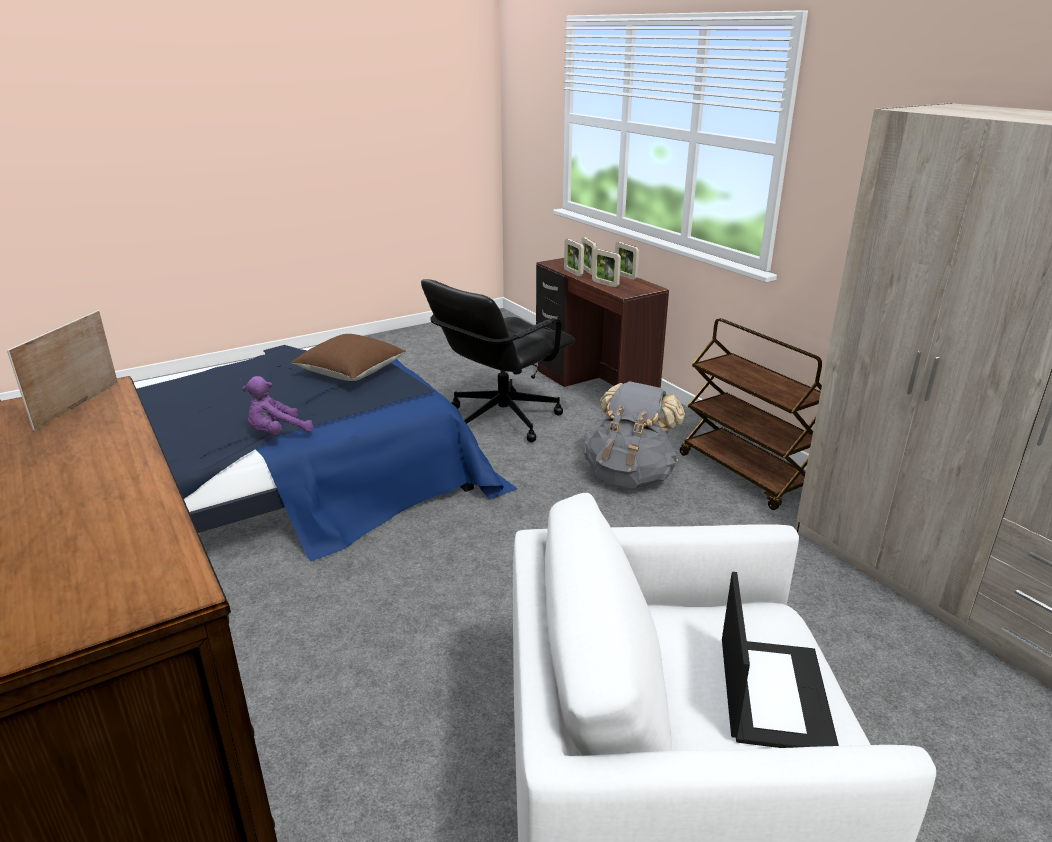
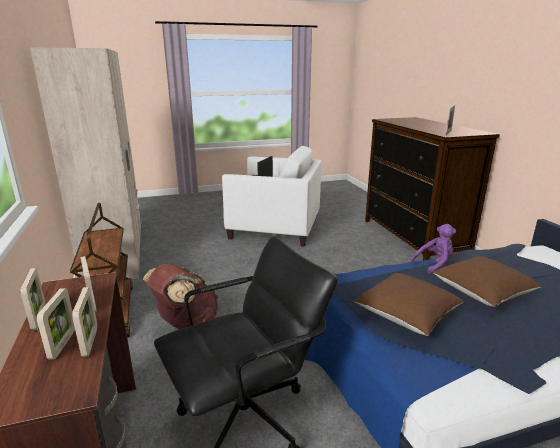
camera: 165 degrees left, 5 degrees down
(246, 403) = (482, 293): none -> brown pillow
(630, 476) = (186, 324): grey backpack -> brown backpack

